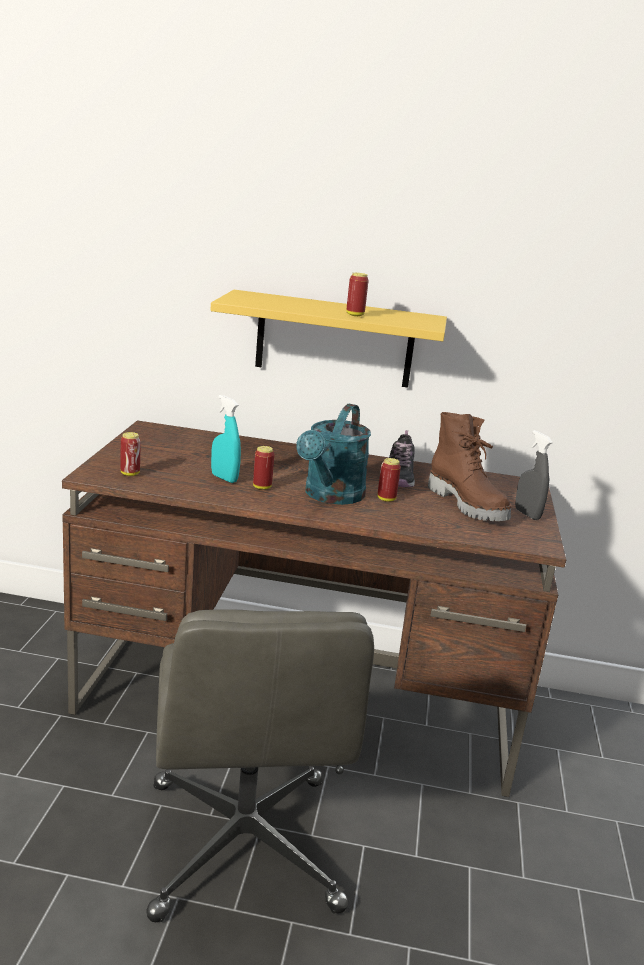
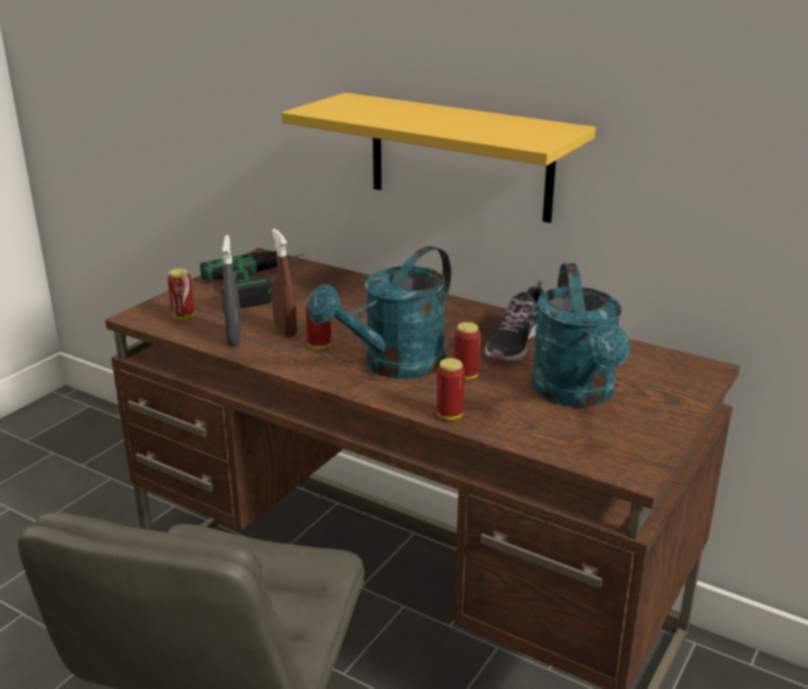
camera: 25 degrees right, 5 degrees up
(172, 447) = (264, 284): none -> power drill
(224, 478) = (285, 330): turquoise spray bottle -> brown spray bottle
(355, 315) = (450, 127): can -> can (449, 415)
(468, 505) = (577, 394): brown boot -> turquoise watering can
(527, 514) = (655, 418): grey spray bottle -> grey spray bottle (234, 338)

